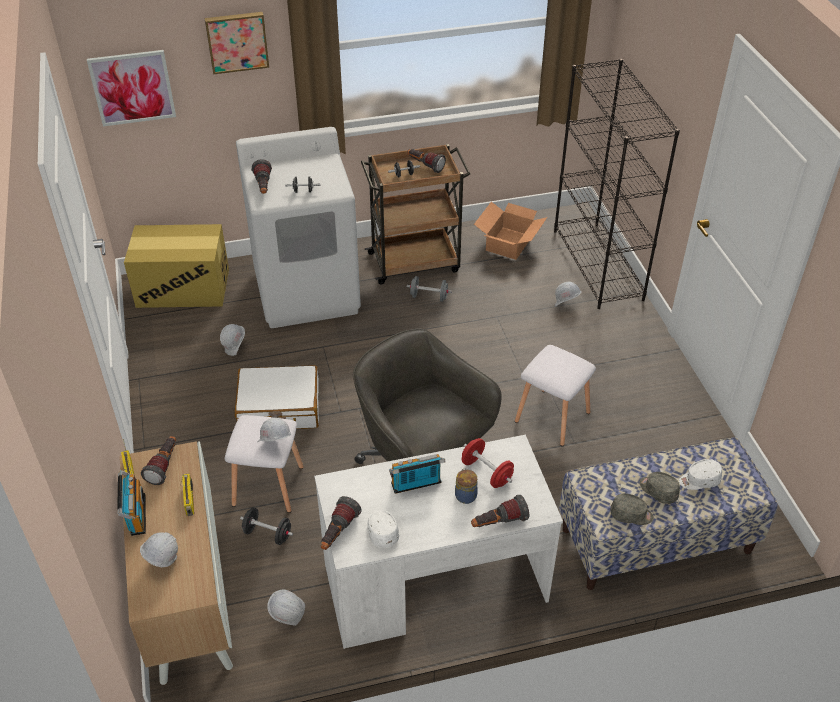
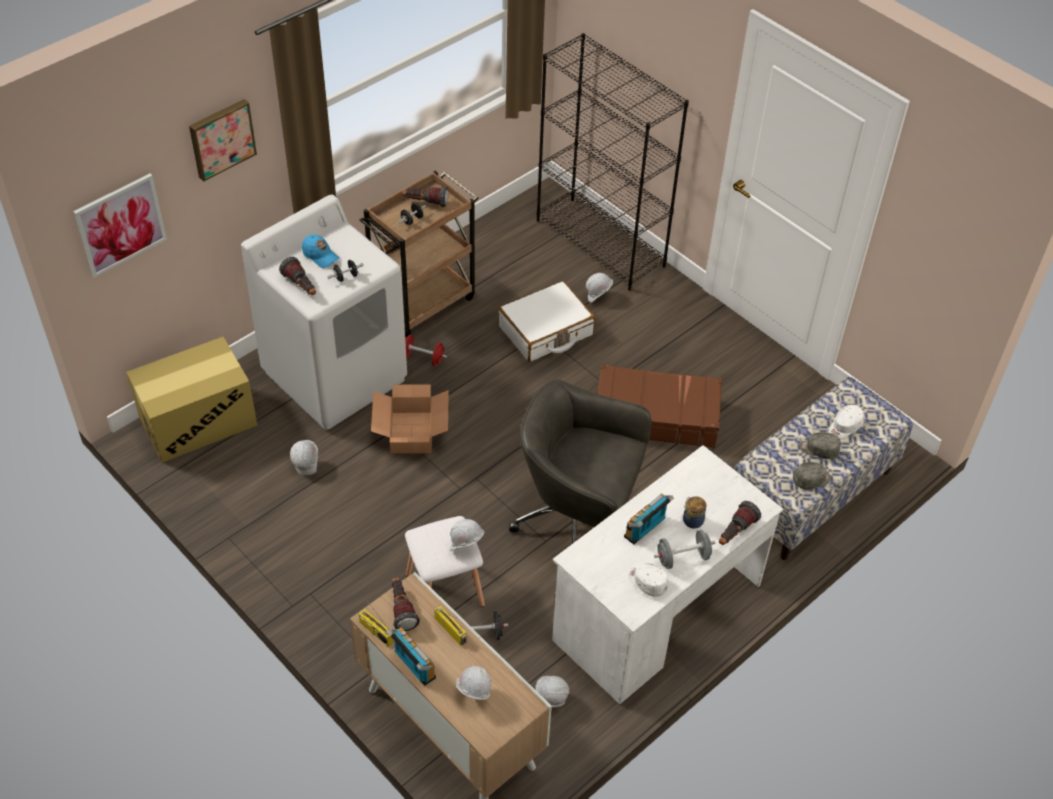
camera: 30 degrees left, 5 degrees up
(279, 408) = (398, 509): white suitcase -> white suitcase (546, 331)
(296, 171) = (320, 256): none -> blue cap
(338, 533) = (612, 600): flashlight -> none
(429, 297) = (463, 336): grey dumbbell -> grey dumbbell (683, 558)
(486, 472) = (695, 492): red dumbbell -> red dumbbell (423, 358)
(509, 243) = (502, 249): cardboard box -> cardboard box (412, 432)
(551, 417) = (655, 415): white stool -> brown suitcase

